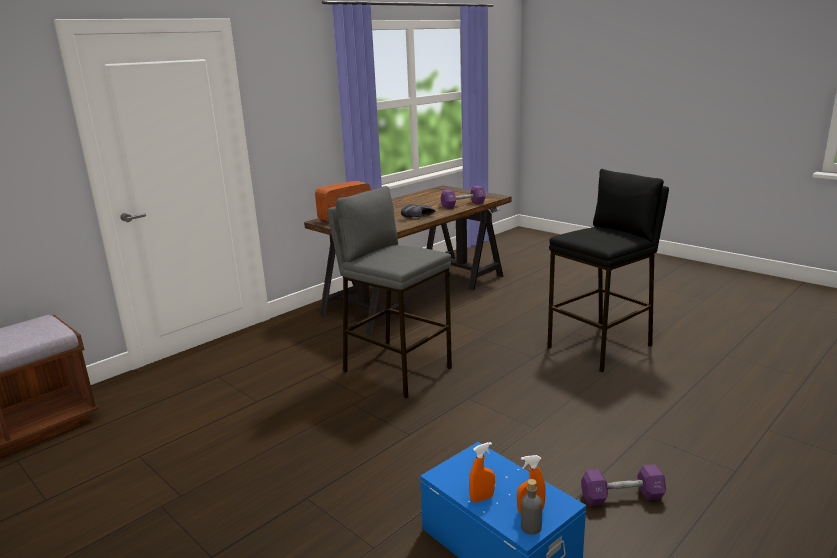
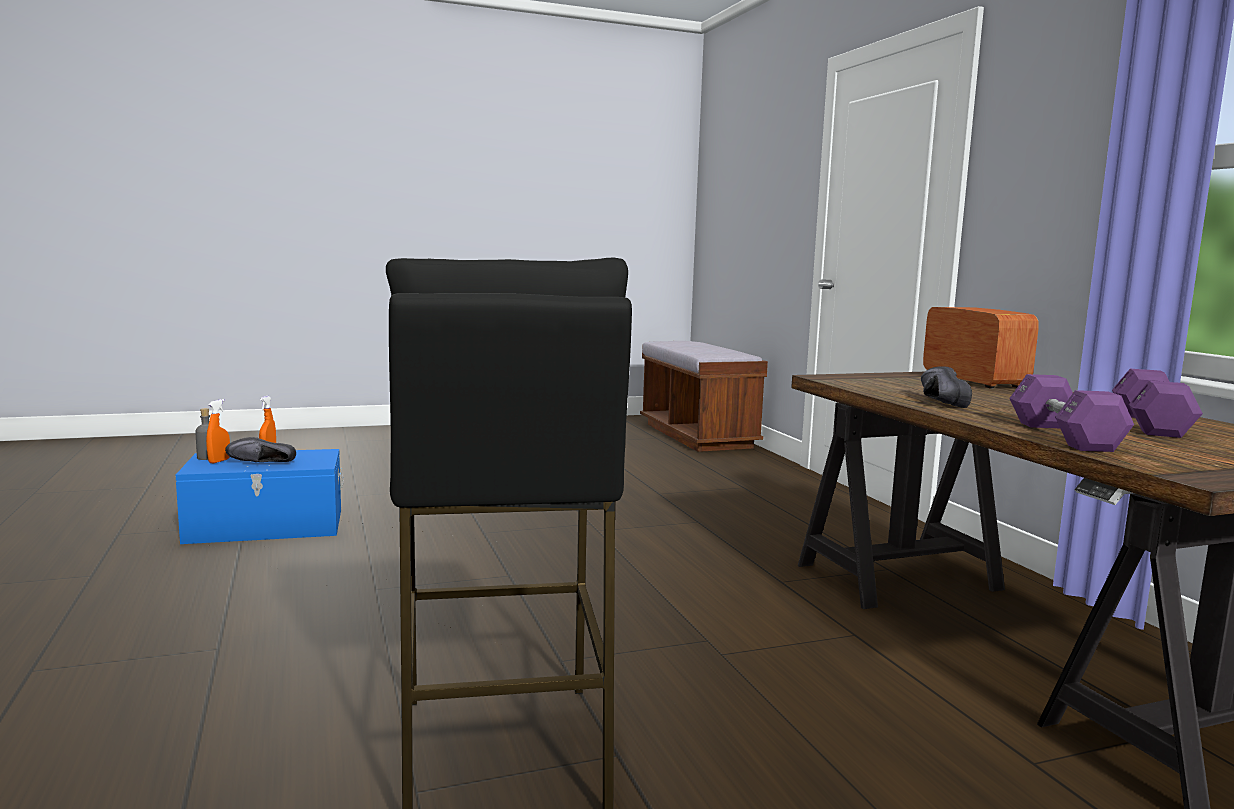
camera: 115 degrees right, 10 degrees down
(396, 370) = (651, 557): grey stool -> none
(510, 481) = (261, 464): none -> black shoe
(622, 496) = (184, 586): purple dumbbell -> purple dumbbell (1150, 425)

